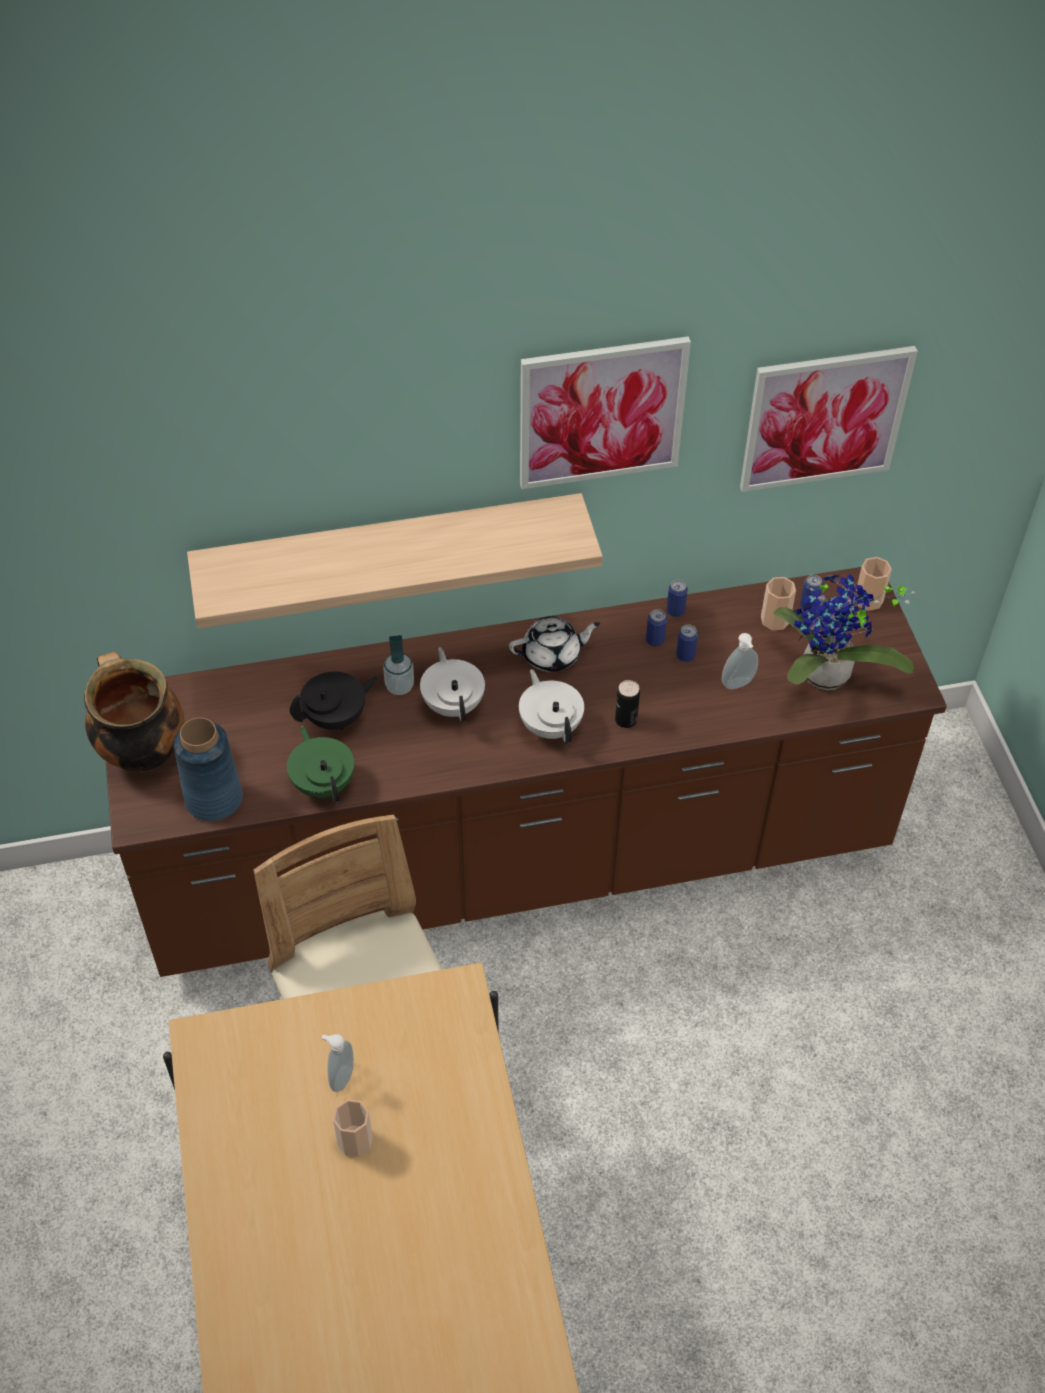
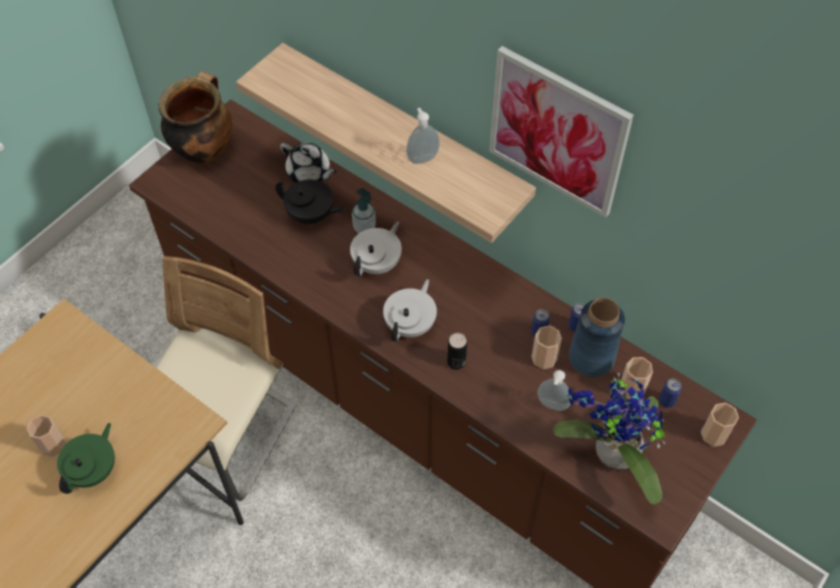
camera: 50 degrees right, 5 degrees up
(214, 799) = (200, 203): blue vase -> blue vase (591, 358)
(323, 783) = (258, 244): green teapot -> green teapot (94, 470)
(340, 1077) = (89, 407): soap dispenser -> soap dispenser (422, 157)
(552, 655) = (468, 286): white teapot -> white teapot (309, 173)
(685, 656) = (544, 358): can -> cup
(824, 418) = (738, 266): picture -> none

